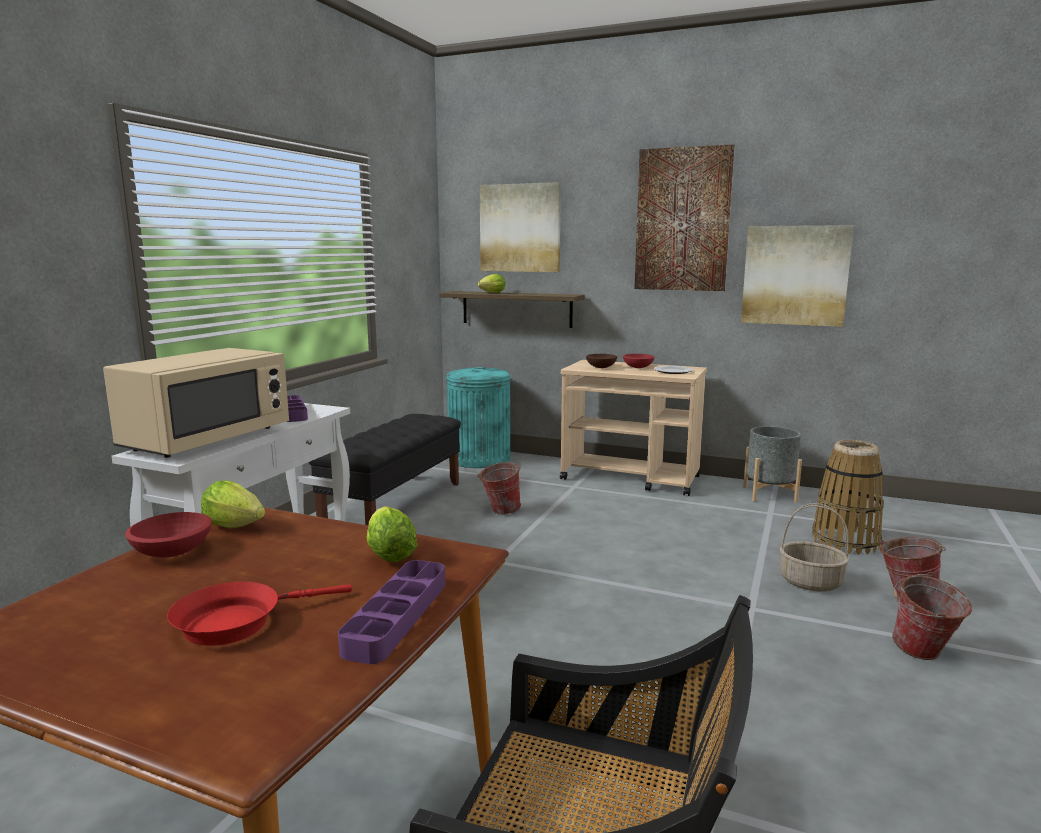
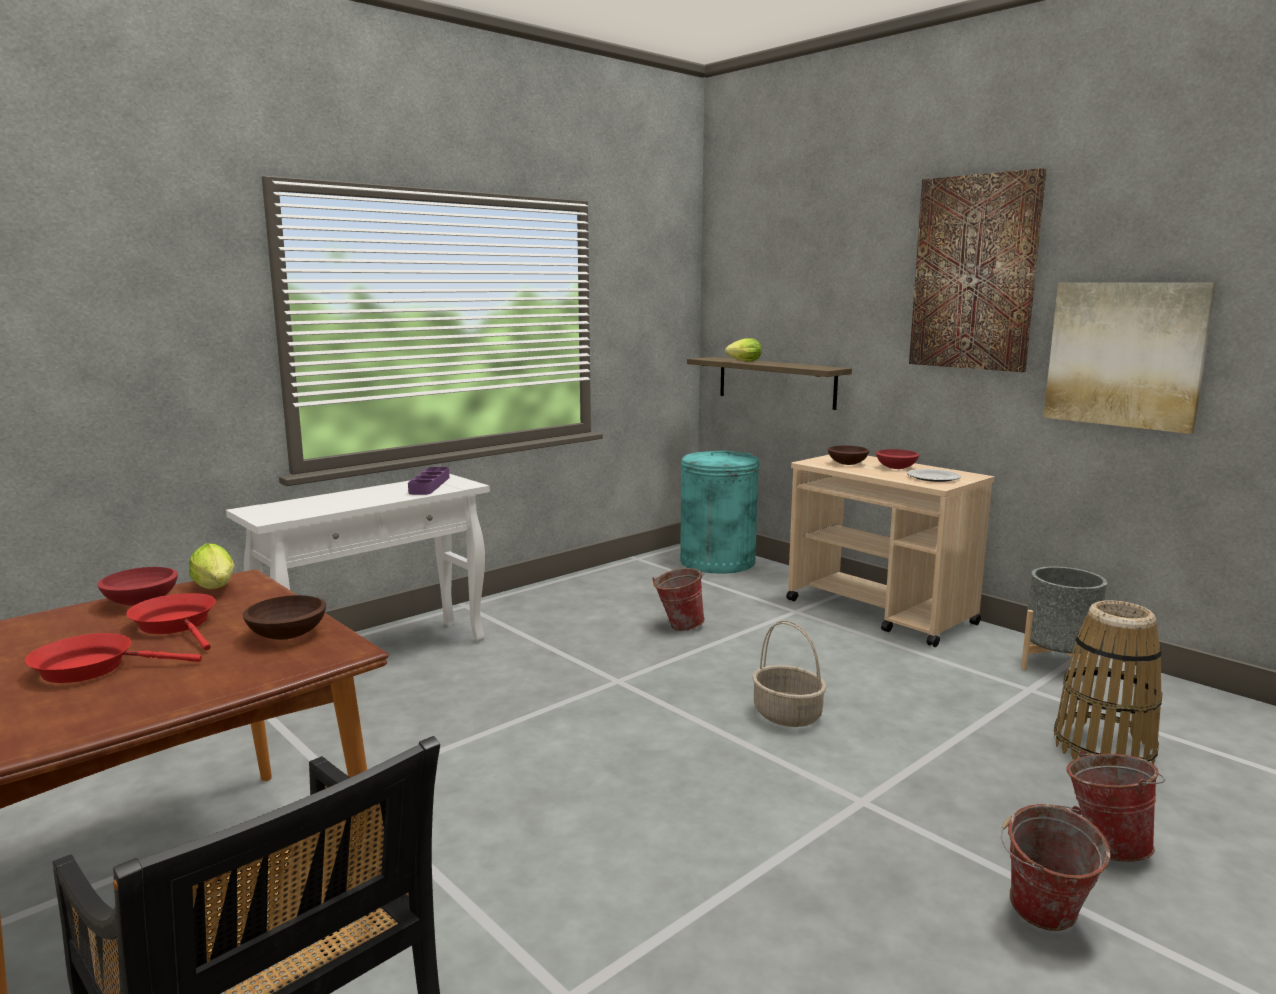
camera: 25 degrees right, 0 degrees up
(207, 440) = (316, 504): beige microwave -> none
(257, 565) = (177, 625): none -> red frying pan
(389, 553) = (286, 635): lettuce -> brown bowl
(394, 504) = (574, 600): black bench -> none
(397, 616) = (200, 690): purple tray -> none
(520, 228) = (783, 282): picture -> none
(811, 582) = (985, 789): basket -> basket (788, 715)

